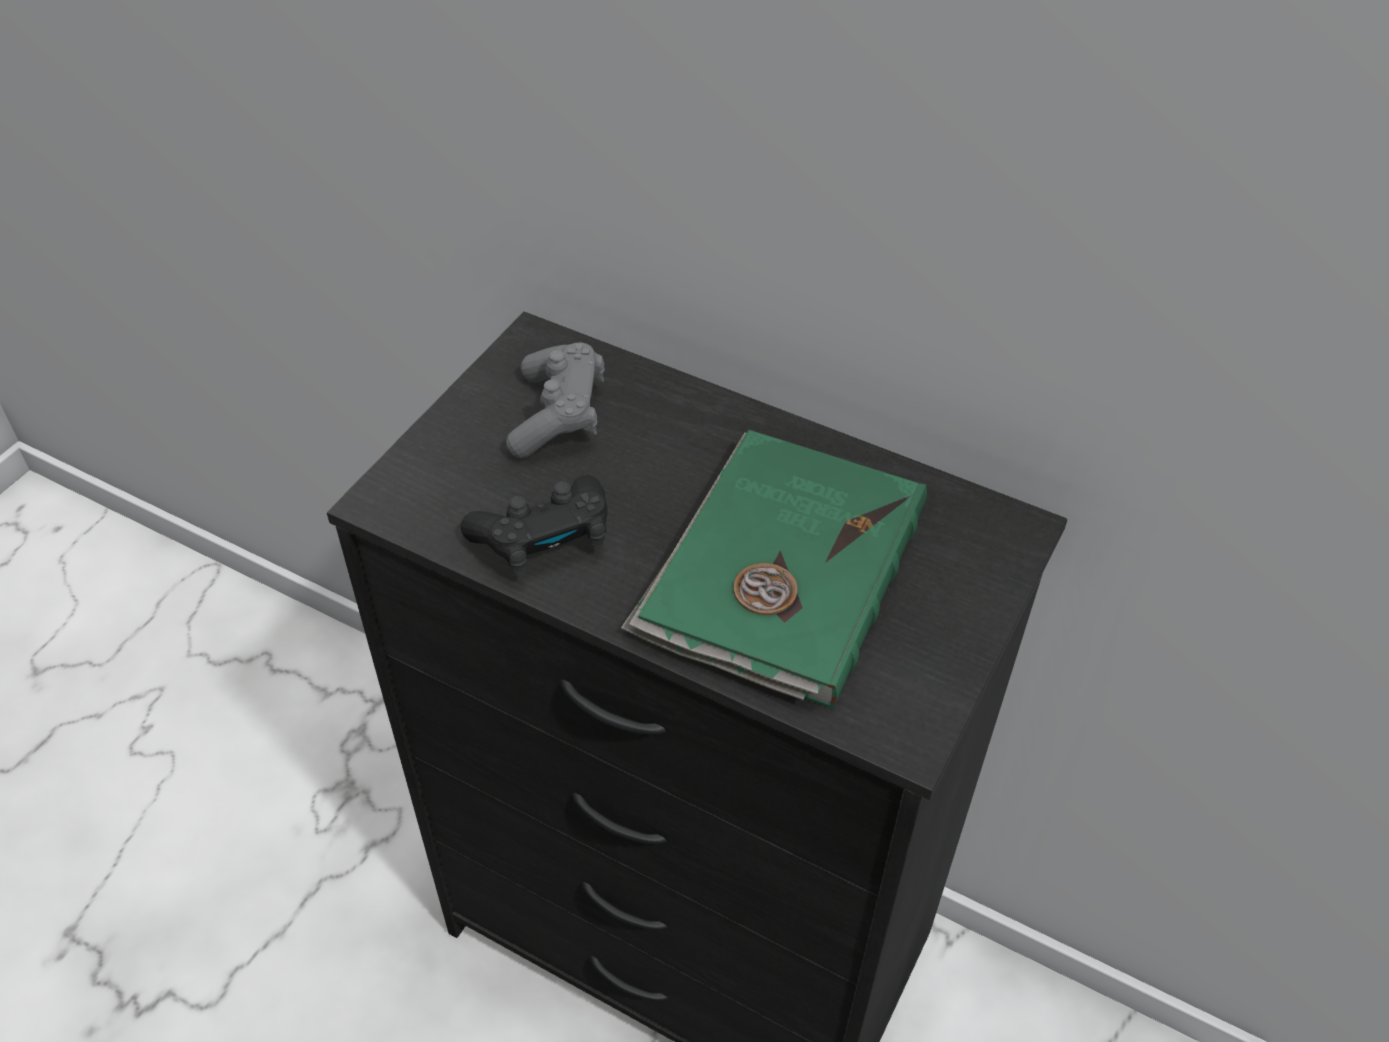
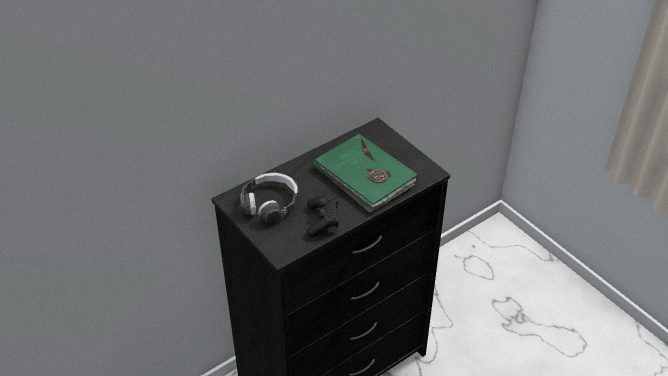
camera: 65 degrees left, 5 degrees down
(558, 416) = (270, 203): grey game controller -> headphones

